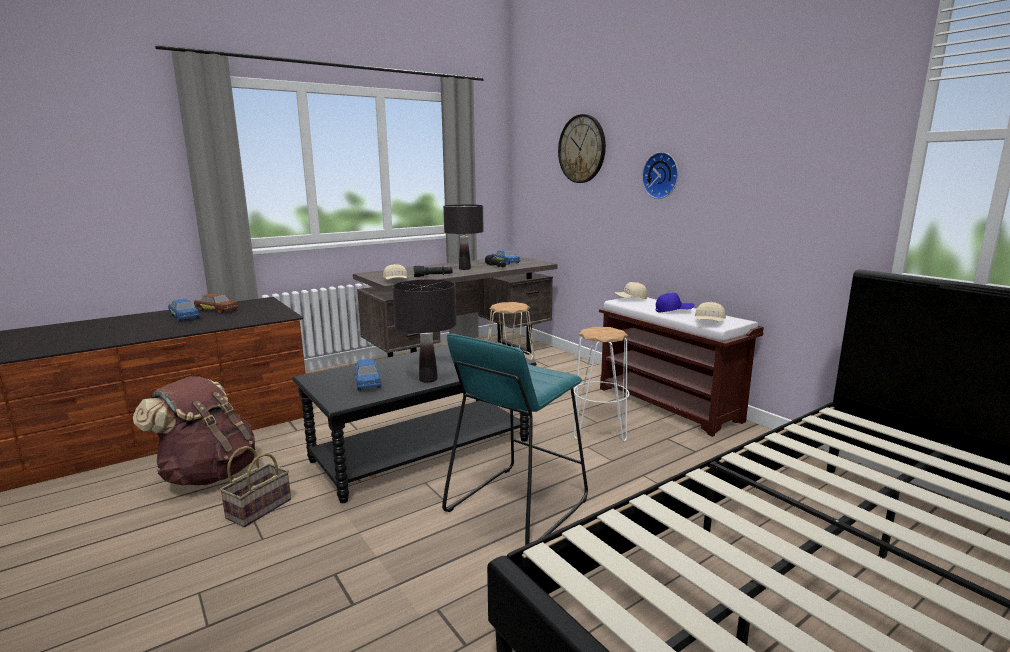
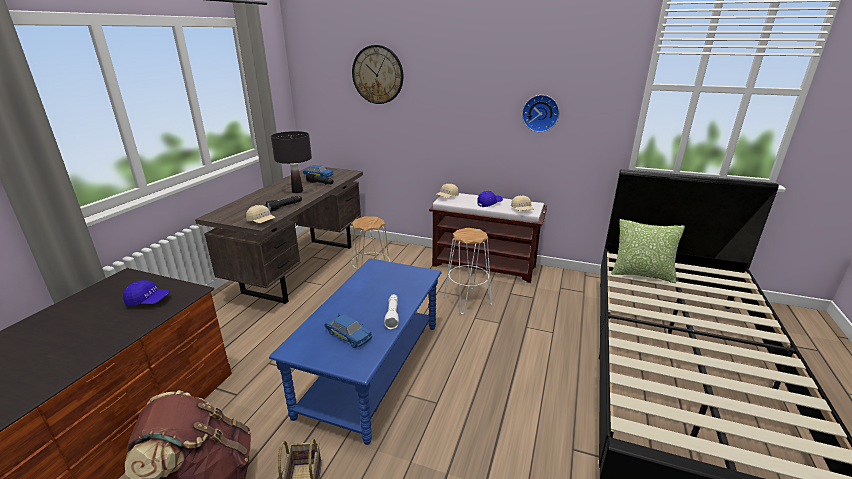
camera: 35 degrees left, 10 degrees up
(184, 317) = (61, 330): blue toy car -> none
(217, 310) = (89, 307): brown toy car -> none
(251, 314) = (148, 301): none -> blue cap
(423, 450) = (372, 367): black coffee table -> blue coffee table
(428, 379) = (392, 315): black table lamp -> white flashlight
(516, 505) = (485, 384): turquoise stool -> none
(662, 175) = (460, 101): wall clock -> wall clock (540, 113)
(849, 441) = (641, 274): none -> pillow

